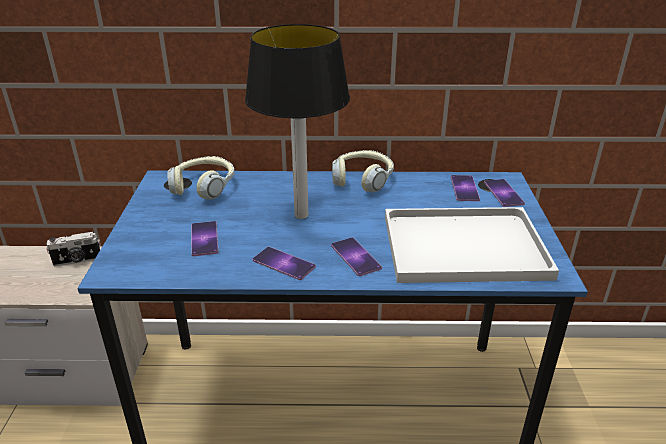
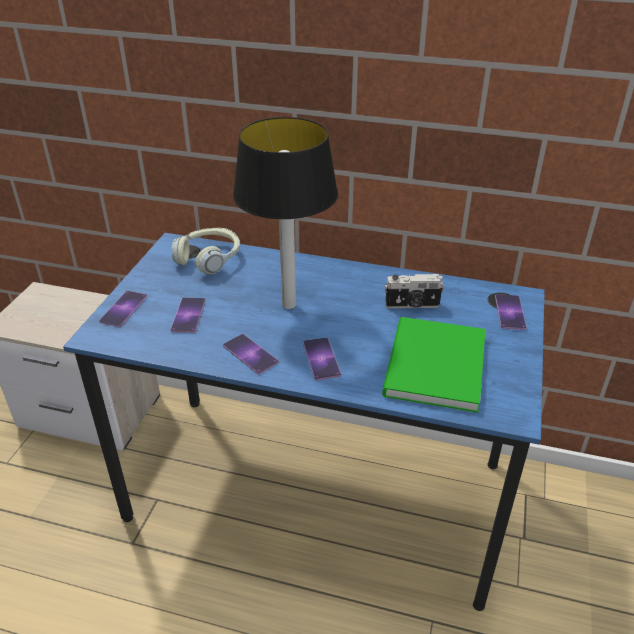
camera: 15 degrees right, 5 degrees up
(77, 261) = (95, 308): camera -> camera (412, 305)
(362, 179) = (367, 273): headphones -> none
(461, 247) = (432, 367): white tray -> green book
(464, 188) = (470, 300): phone -> phone (123, 309)

